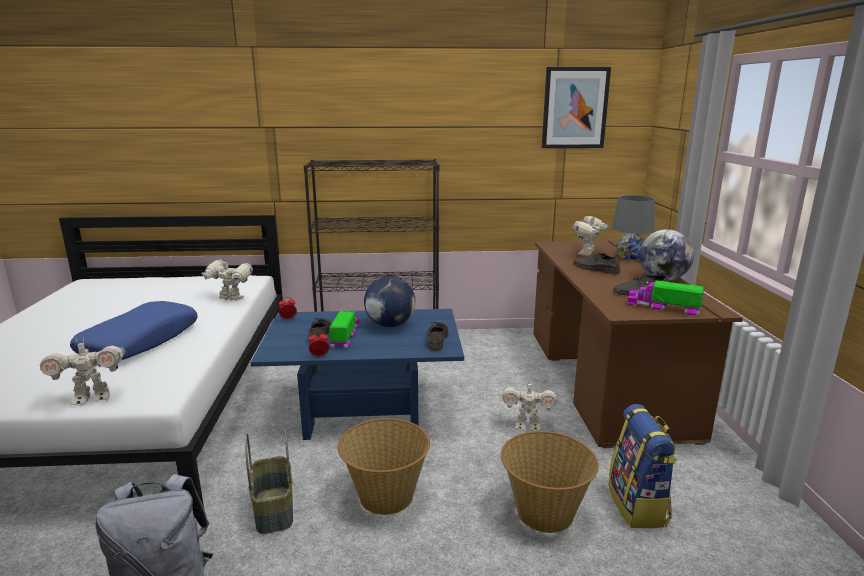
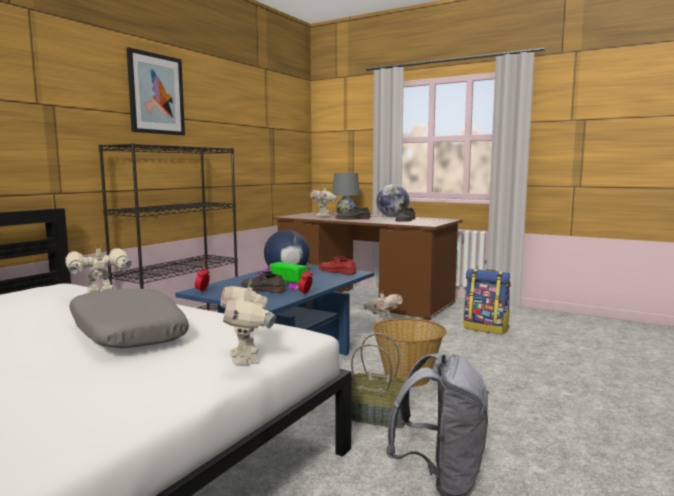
camera: 55 degrees left, 10 degrees down
(92, 398) = (247, 358): toy robot -> toy robot turned 150 degrees clockwise
(140, 341) = (126, 333): blue pillow -> grey pillow
(437, 339) = (336, 271): grey shoe -> red shoe
(544, 513) = (471, 346): basket -> none
(575, 108) = (277, 115): picture -> picture (156, 94)
(663, 308) = (432, 221): toy truck -> none

